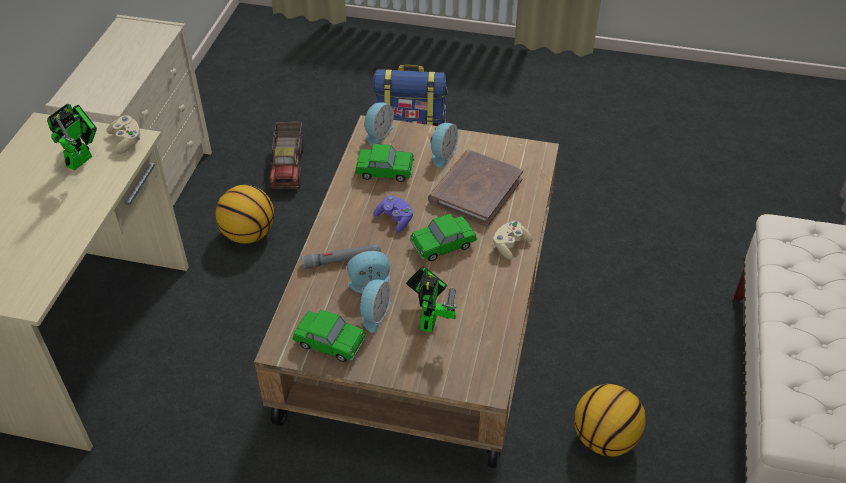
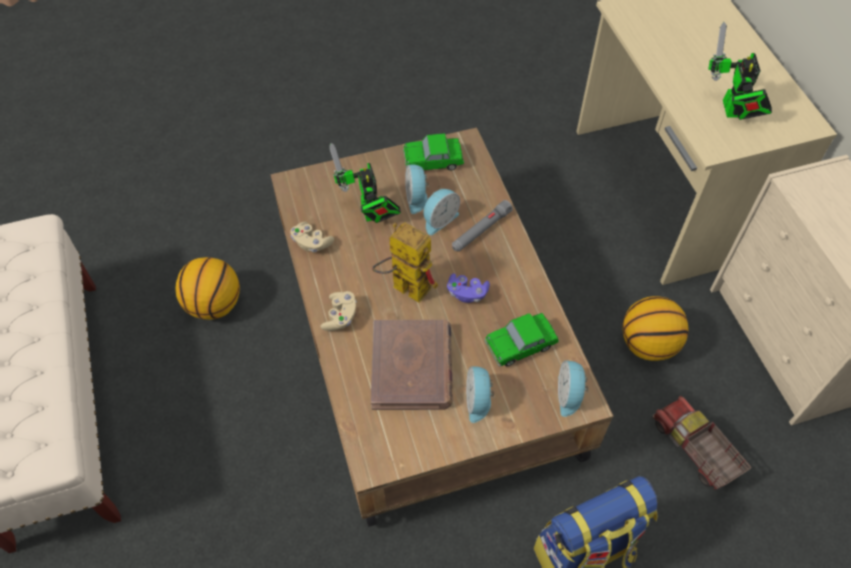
camera: 150 degrees right, 10 degrees up
(126, 141) = (720, 143): beige game controller -> beige game controller (311, 243)
(443, 245) = (403, 286): toy car -> toy robot

